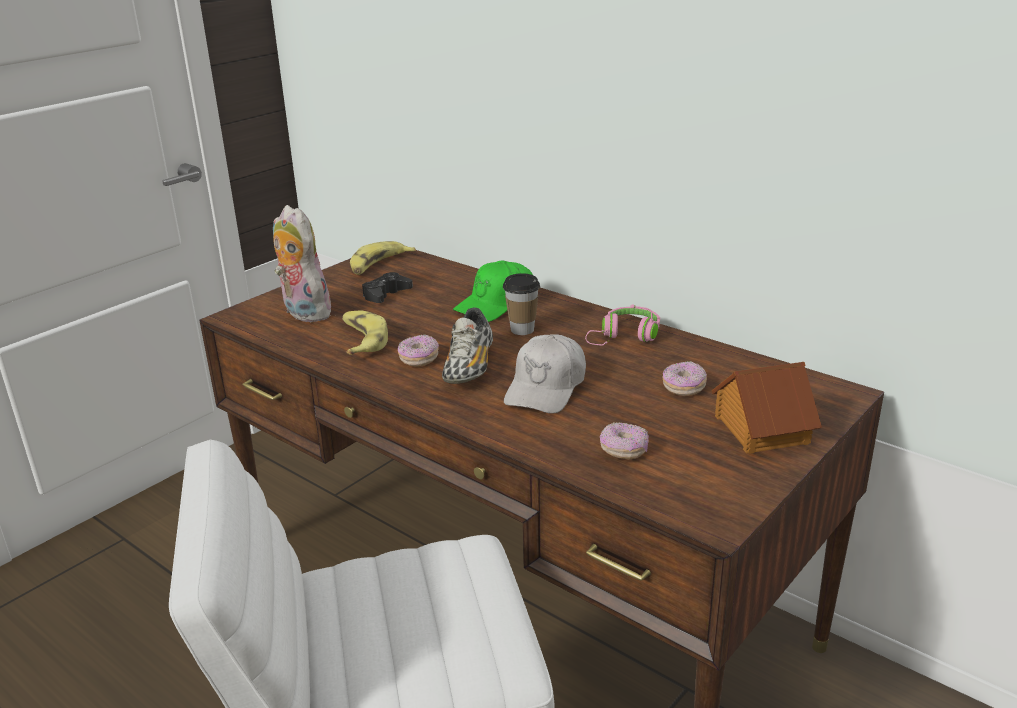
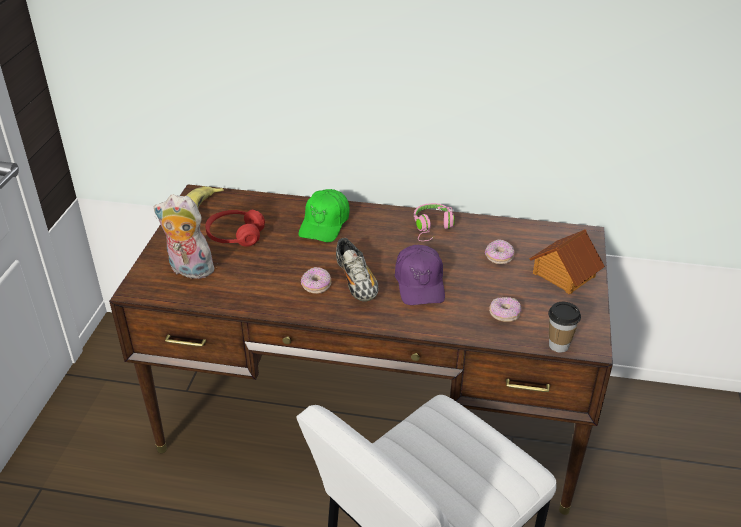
camera: 30 degrees left, 10 degrees up
(362, 340) = (259, 282): banana -> none
(386, 294) = (235, 236): black game controller -> red headphones
(522, 330) = (362, 241): cup -> cup (558, 345)
(546, 388) = (420, 283): white cap -> purple cap

